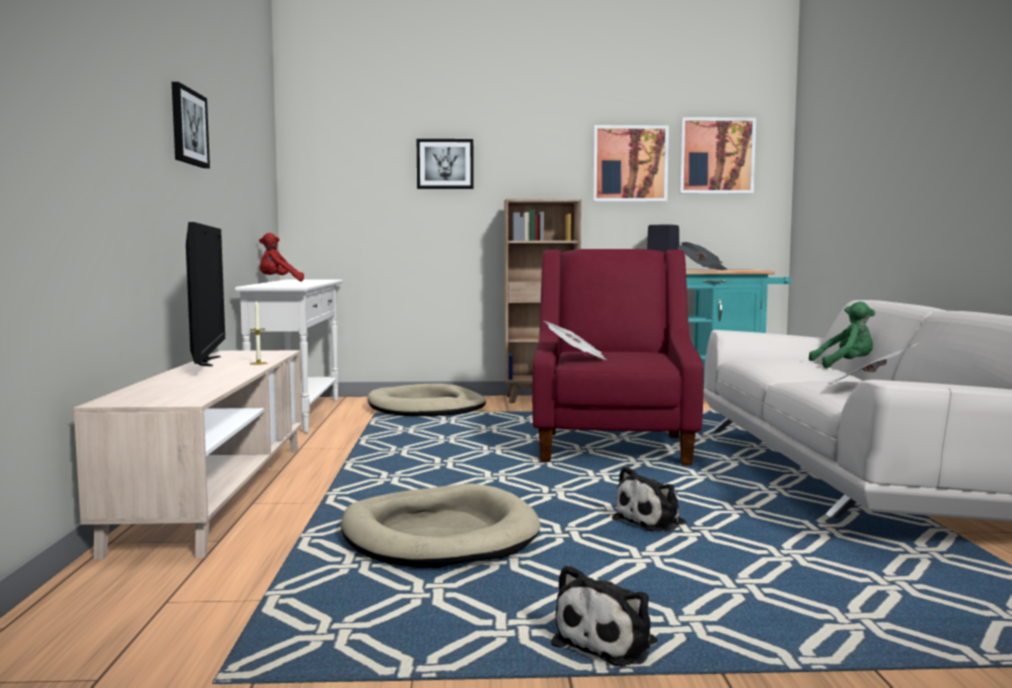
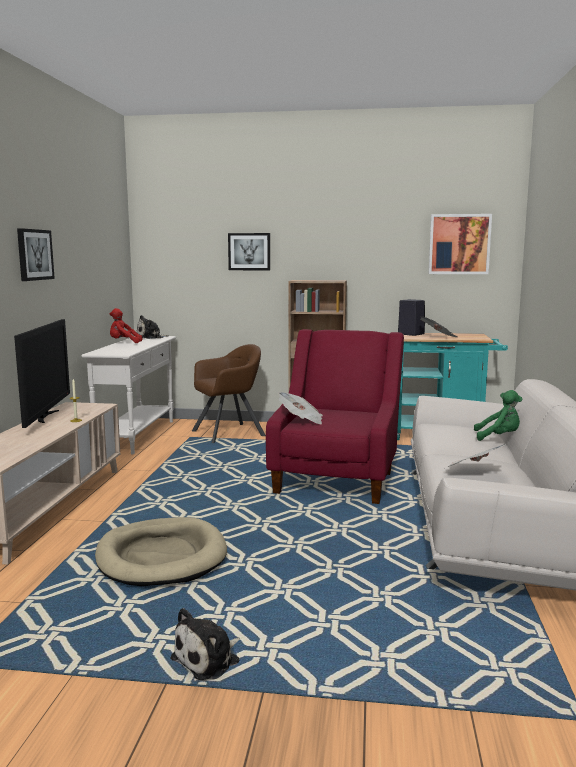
camera: 10 degrees right, 5 degrees up
(426, 408) = (229, 433): beige dog bed -> brown armchair
(629, 164) = (389, 251): picture -> none
(653, 521) = (312, 556): plush toy -> plush toy (151, 337)

